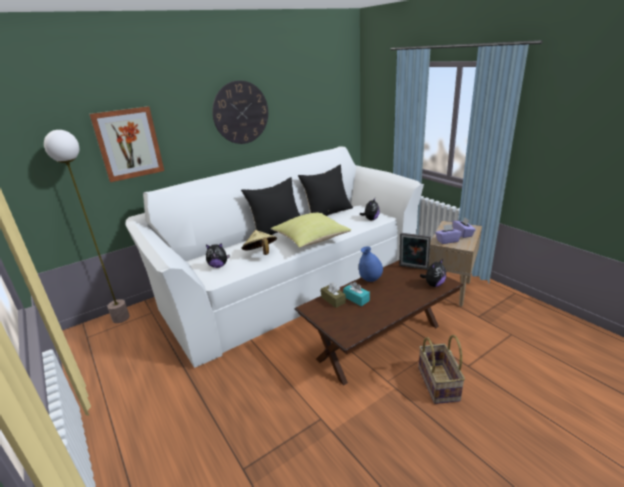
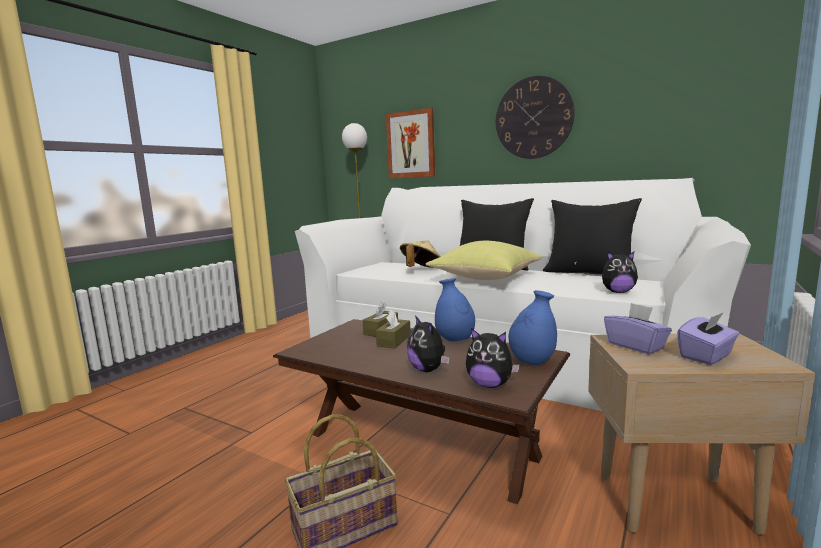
camera: 65 degrees right, 15 degrees down
(218, 266) = (383, 267): plush toy -> plush toy (428, 369)
(356, 298) = (394, 341): turquoise tissue box -> brown tissue box
(413, 268) = (532, 361): picture frame -> blue vase

